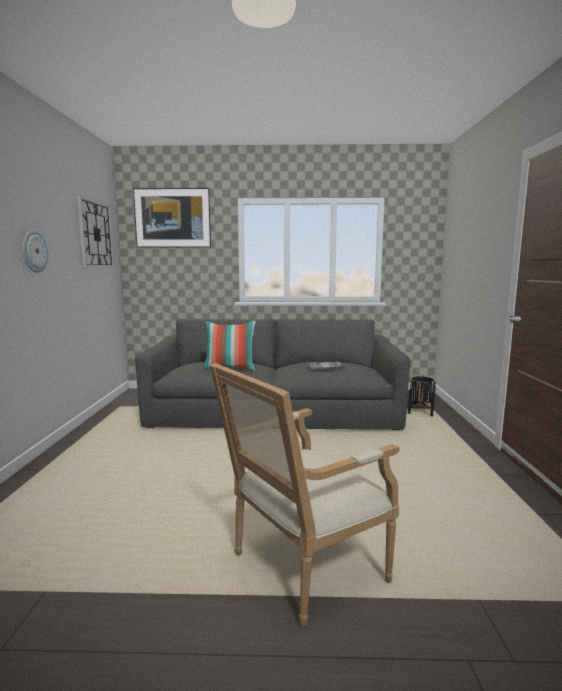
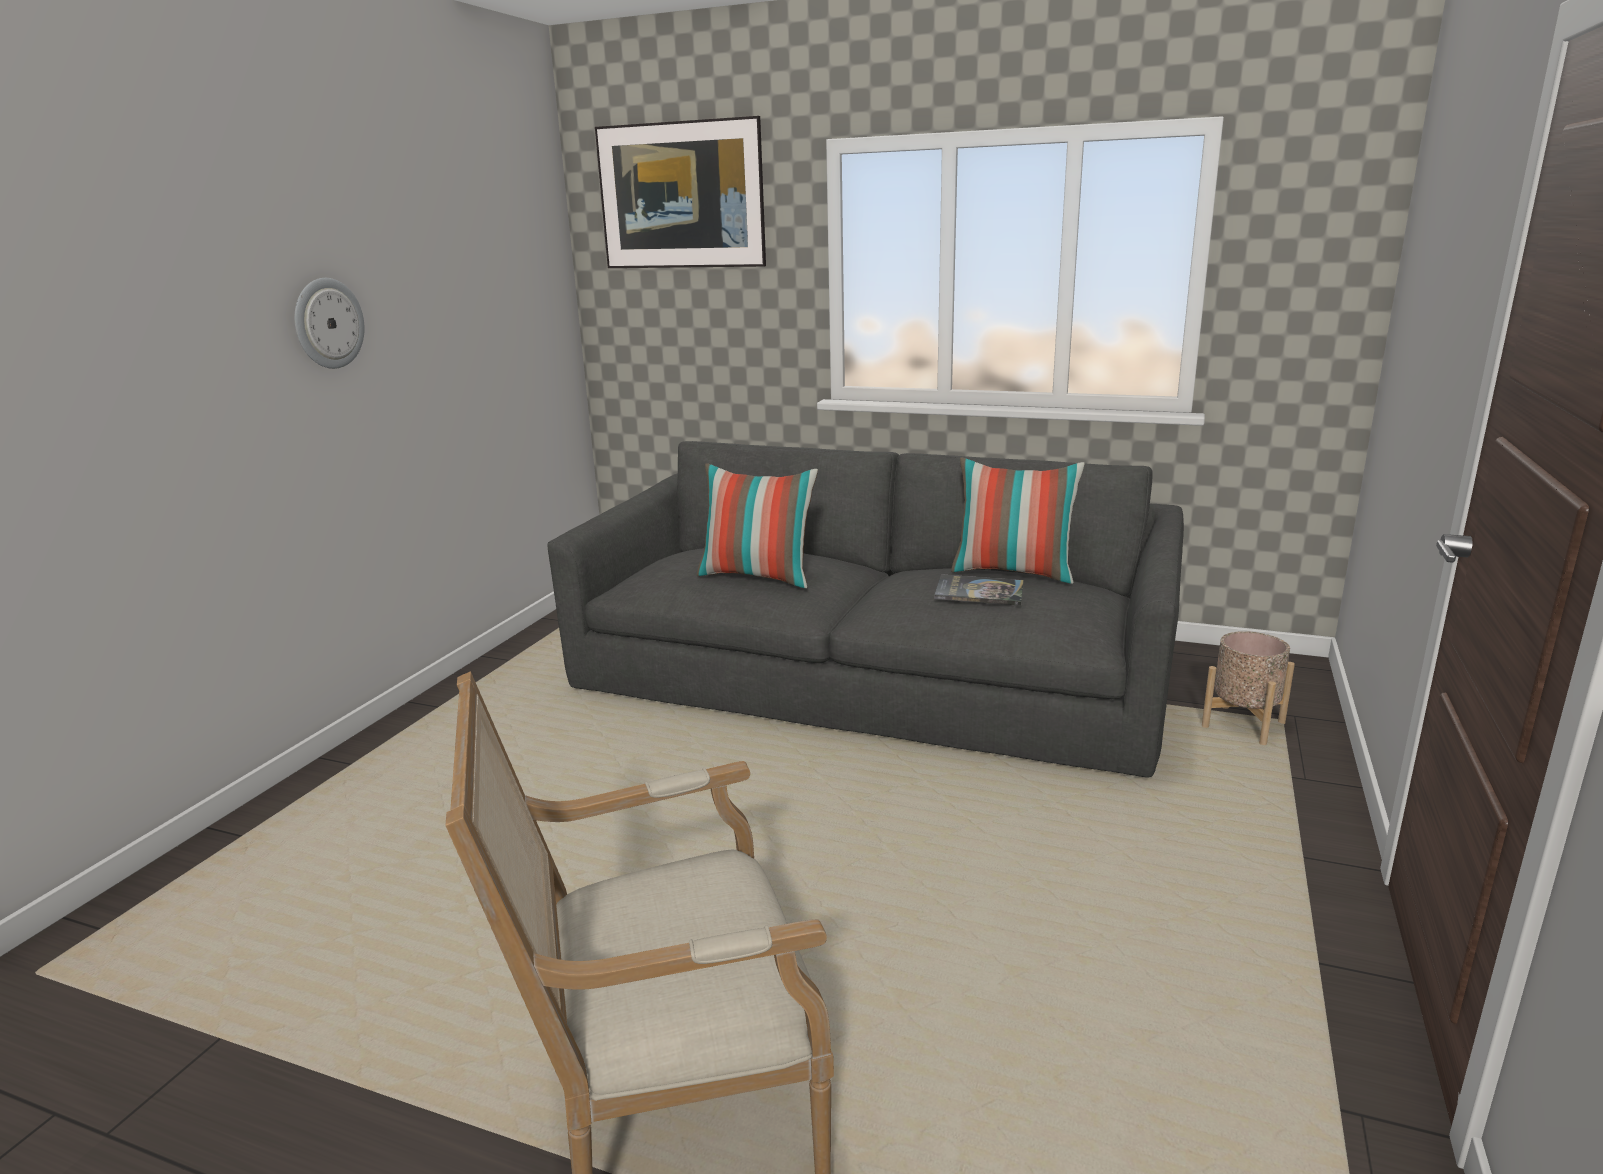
camera: 20 degrees right, 10 degrees up
(95, 234) = (501, 252): wall clock -> none
(331, 361) = (1013, 572): none -> pillow
(421, 411) = (1243, 725): black planter -> beige planter

